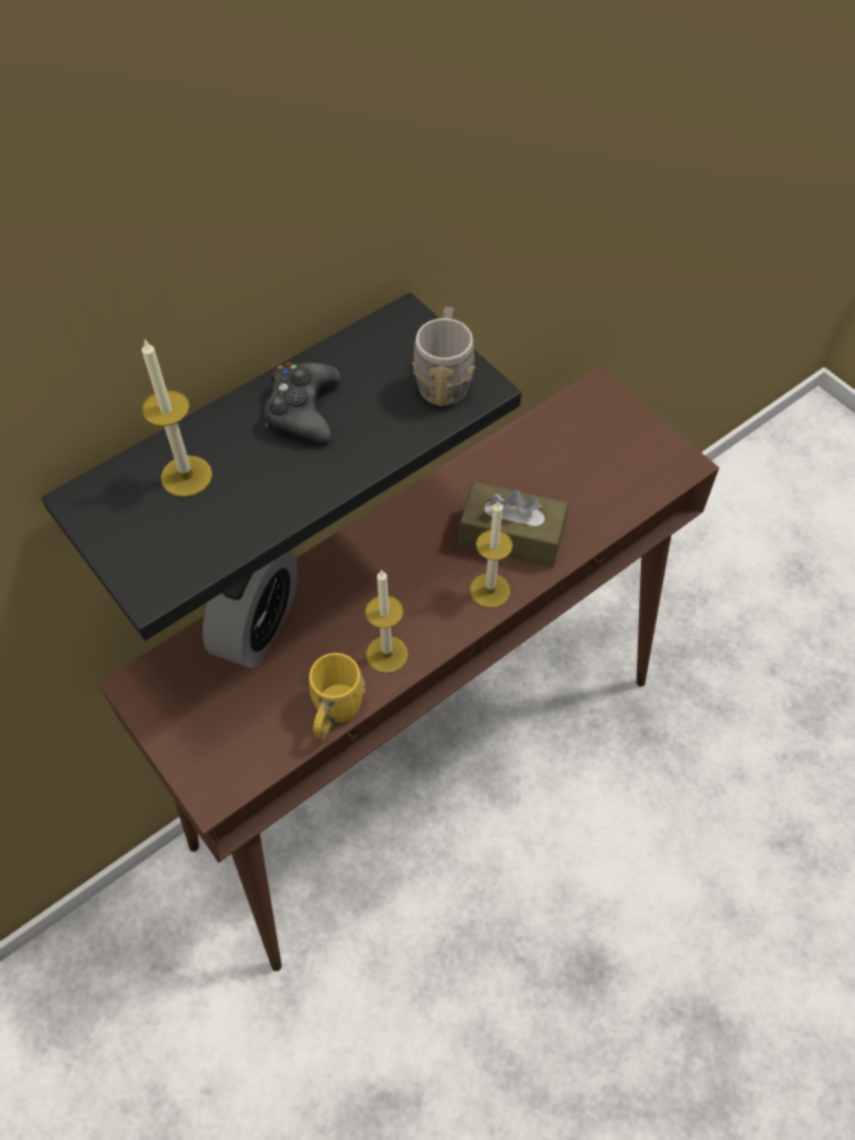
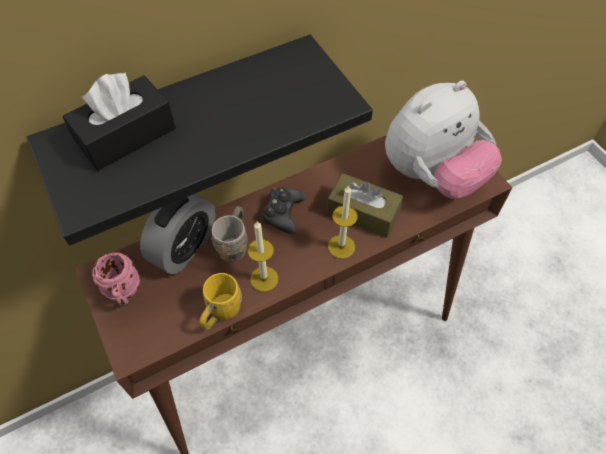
camera: 10 degrees right, 0 degrees up
(183, 707) = (124, 293): none -> pink mug
(186, 476) = (126, 135): candle -> black tissue box
(302, 410) = (217, 102): black game controller -> black game controller (283, 213)
(444, 378) = (320, 93): grey mug -> grey mug (234, 243)
(601, 465) = (432, 175): none -> plush toy

